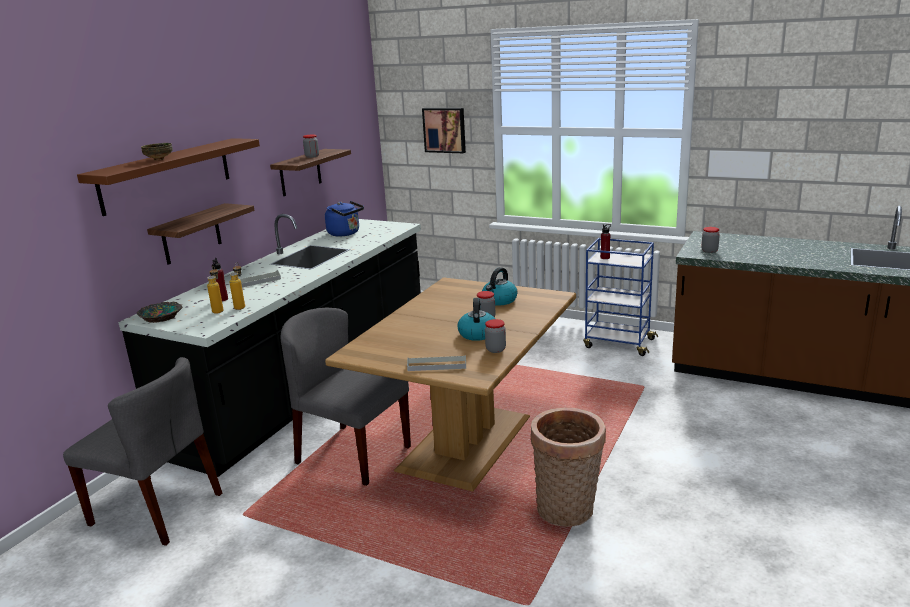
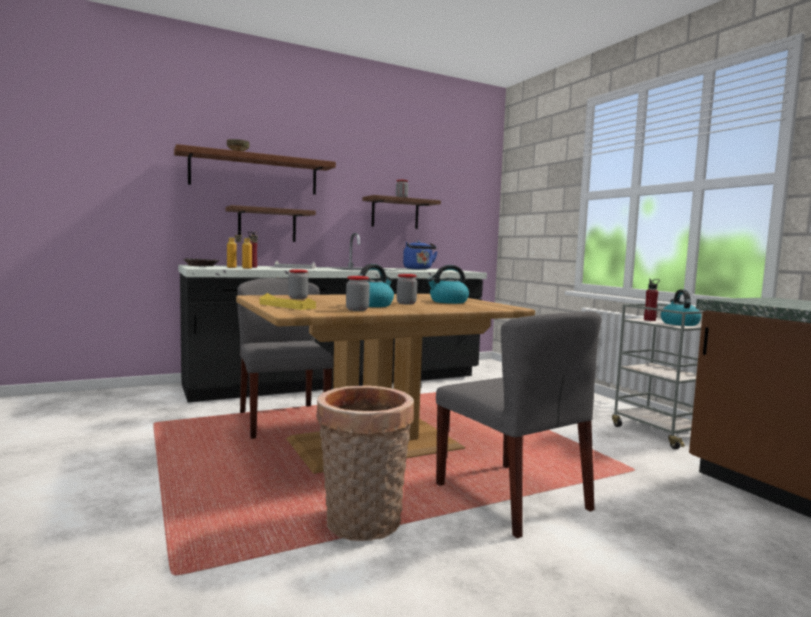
camera: 35 degrees right, 15 degrees down
(157, 509) = (127, 404): grey chair -> grey chair (513, 497)
(437, 365) = (287, 306): grey tray -> yellow tray
(445, 130) = (543, 200): picture -> none
(618, 343) = (658, 433): blue cart -> grey cart
(629, 258) = (679, 323): none -> kettle
(709, 251) = (757, 301): jar -> jar (298, 298)

